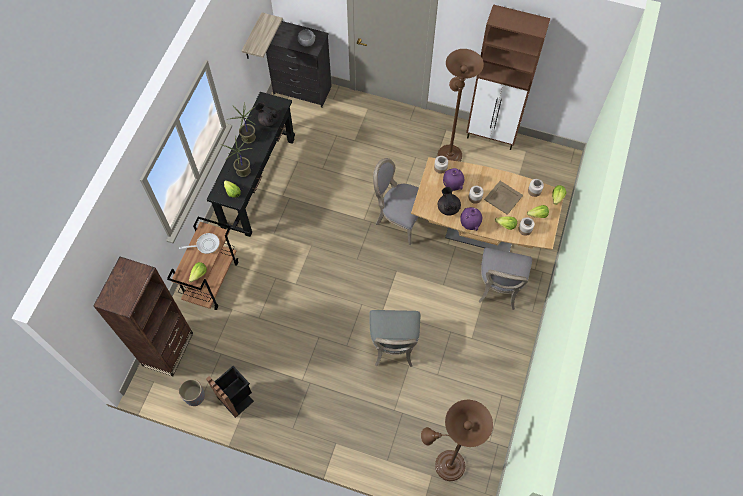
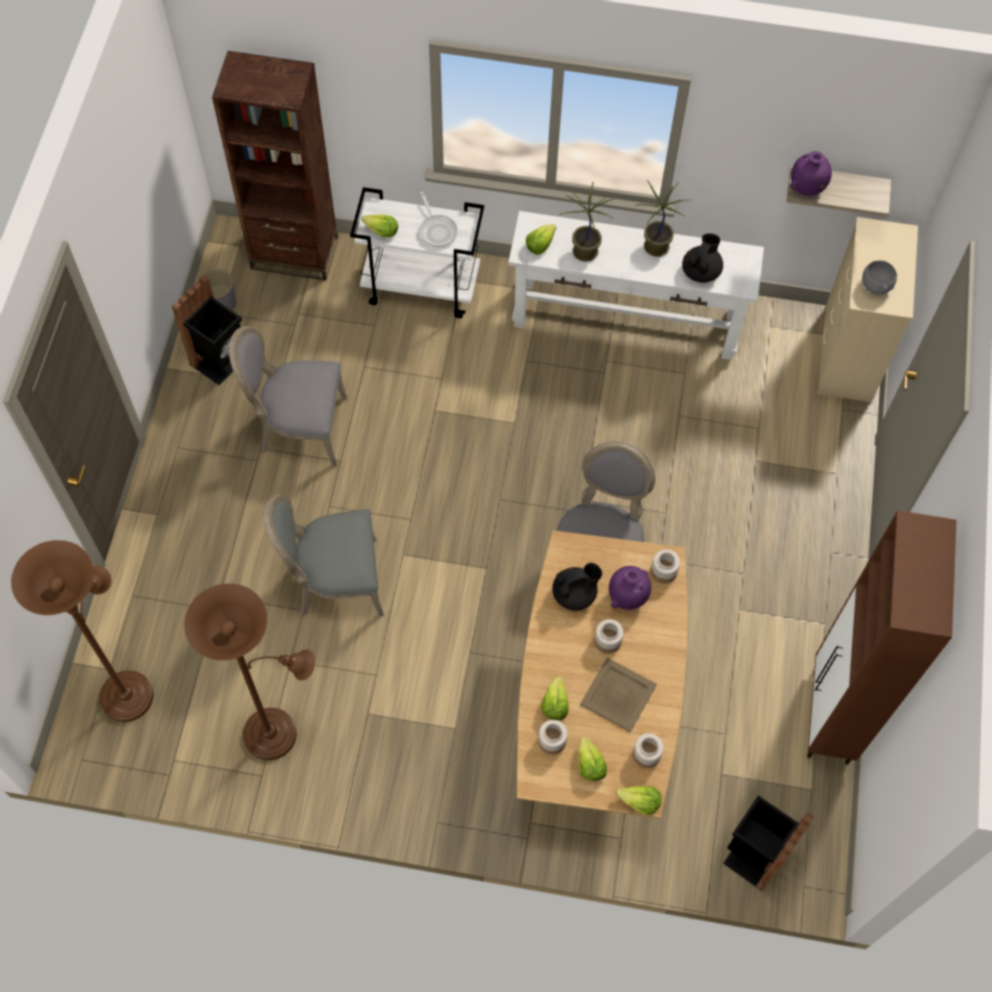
camera: 80 degrees right, 0 degrees up
(212, 280) = (422, 287): brown cart -> white cart
(259, 182) = (626, 320): black console table -> white console table
(302, 90) = (846, 355): black dresser -> beige dresser
(449, 153) = (768, 635): brown floor lamp -> brown floor lamp (277, 733)
(470, 224) = (545, 636): purple vase -> purple vase (806, 189)
(499, 288) = (477, 756): grey chair -> grey chair (300, 427)
(555, 179) = (753, 854): none -> black trash can

